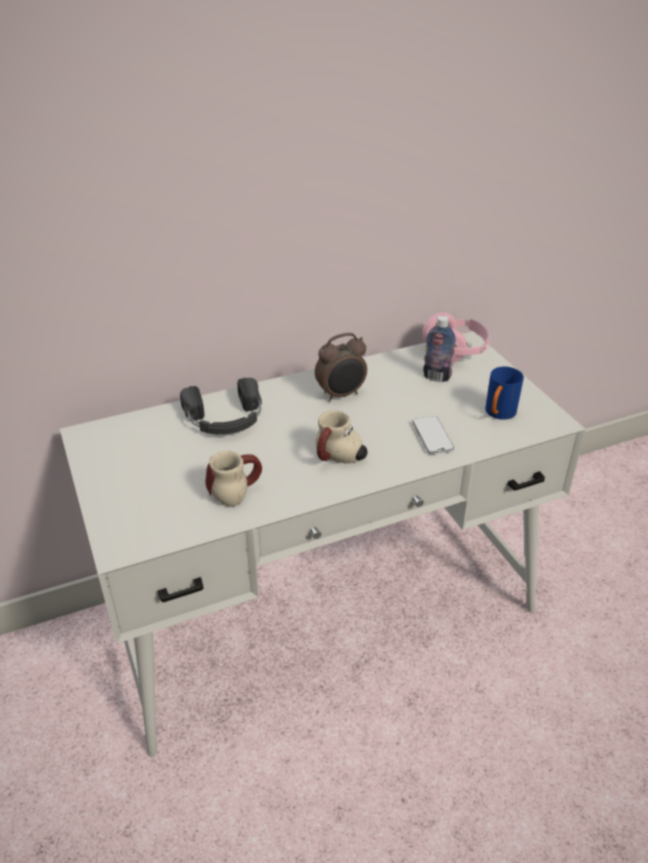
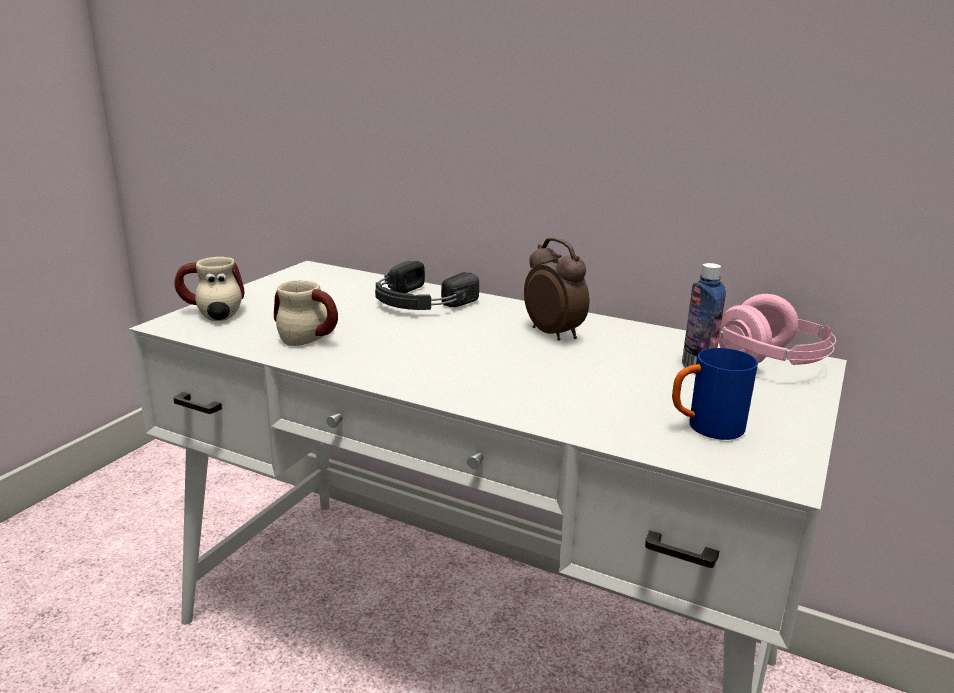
camera: 50 degrees right, 15 degrees down
(338, 458) = (439, 365): mug -> mug (211, 314)
(341, 395) = (554, 333): alarm clock -> alarm clock turned 150 degrees counterclockwise
(432, 436) = (573, 401): phone -> none

